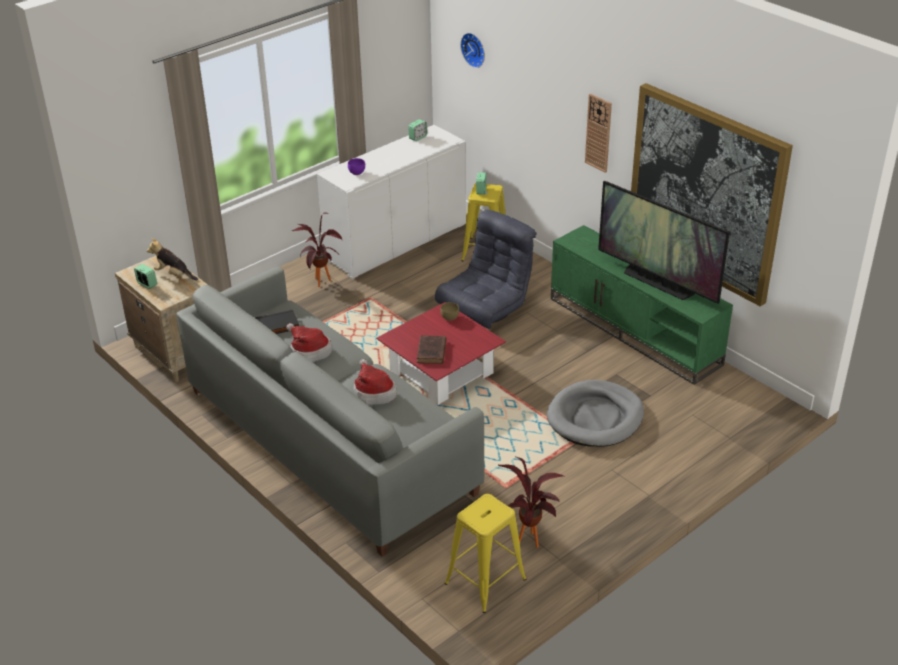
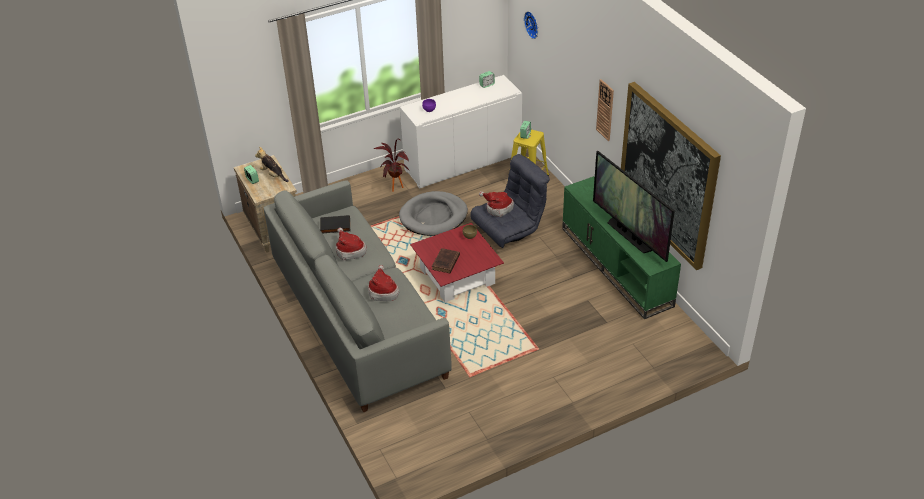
camera: 15 degrees right, 5 degrees up
(470, 282) = (497, 208): none -> hat
(485, 581) = (428, 445): yellow stool -> none
(529, 536) = (472, 417): potted plant -> none
(595, 417) = (557, 333): grey dog bed -> grey dog bed (433, 216)

